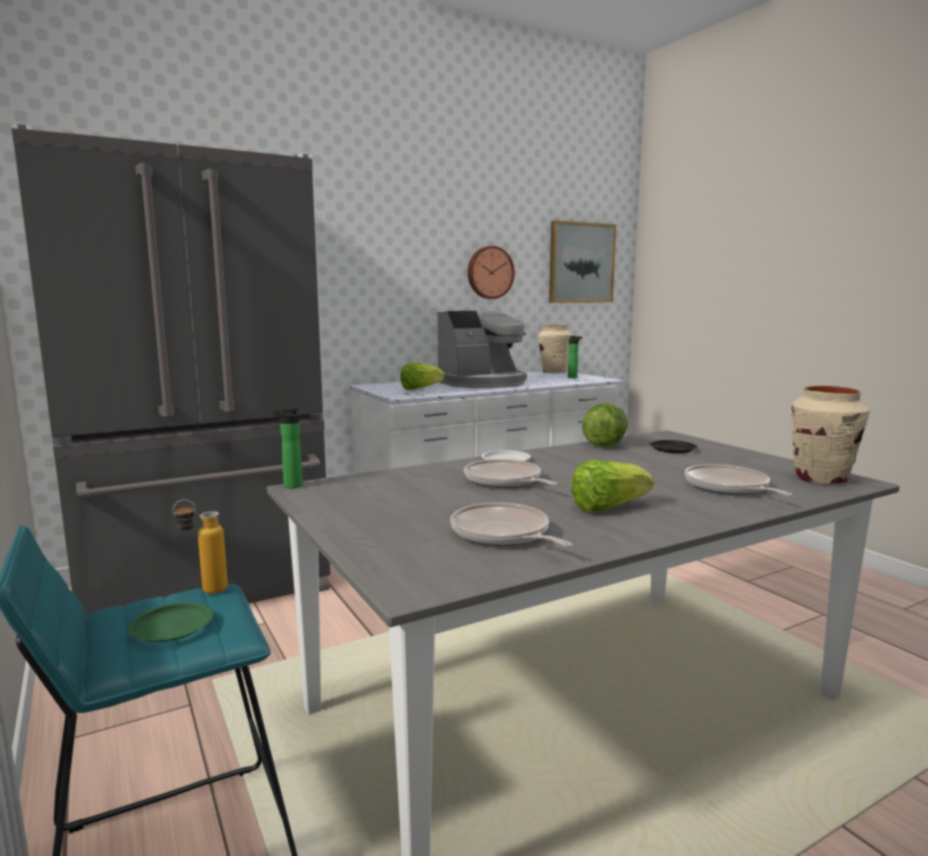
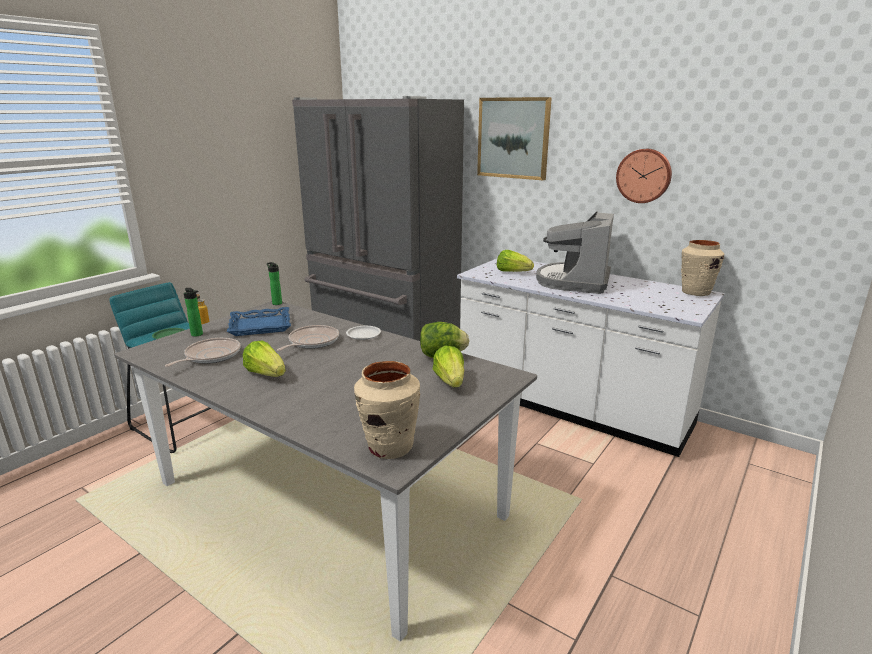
camera: 65 degrees right, 10 degrees up
(394, 500) = (260, 326): none -> blue tray
(482, 383) = (574, 281): coffee machine -> coffee machine turned 75 degrees clockwise
(573, 377) = (676, 303): bottle -> bottle (198, 335)
(581, 263) = (782, 170): picture -> picture (513, 138)
(672, 449) = (450, 381): black plate -> lettuce
(728, 488) = (335, 408): frying pan -> none

